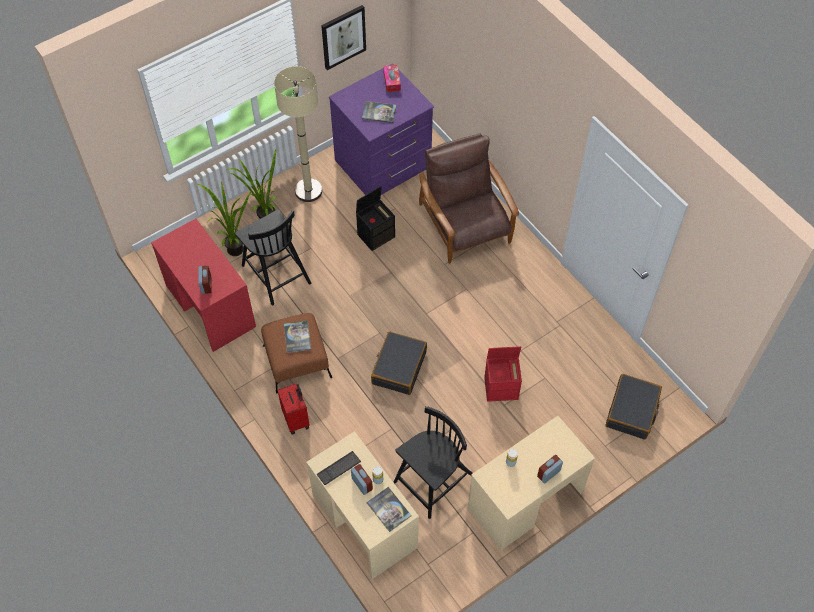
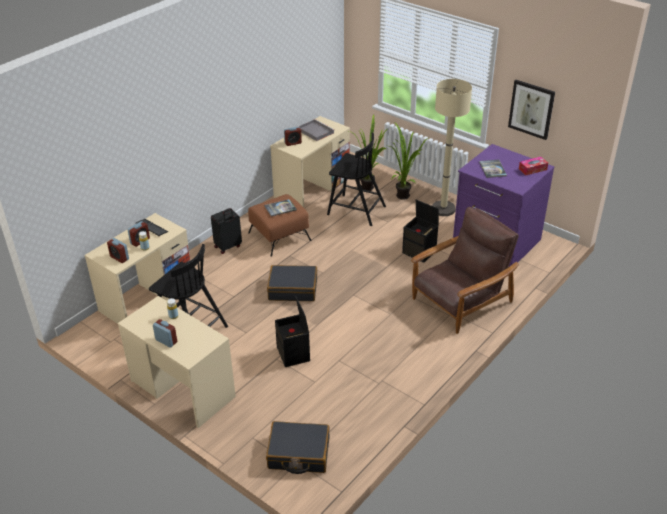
camera: 75 degrees right, 20 degrees down
(188, 256) = (315, 131): none -> grey tray
(210, 306) = (312, 188): red desk -> beige desk
(275, 273) = (355, 210): black chair -> black chair turned 105 degrees counterclockwise
(297, 419) = (228, 247): red suitcase -> black suitcase
(389, 509) = (119, 258): book -> alarm clock
(501, 388) = (294, 354): red storage box -> black storage box

